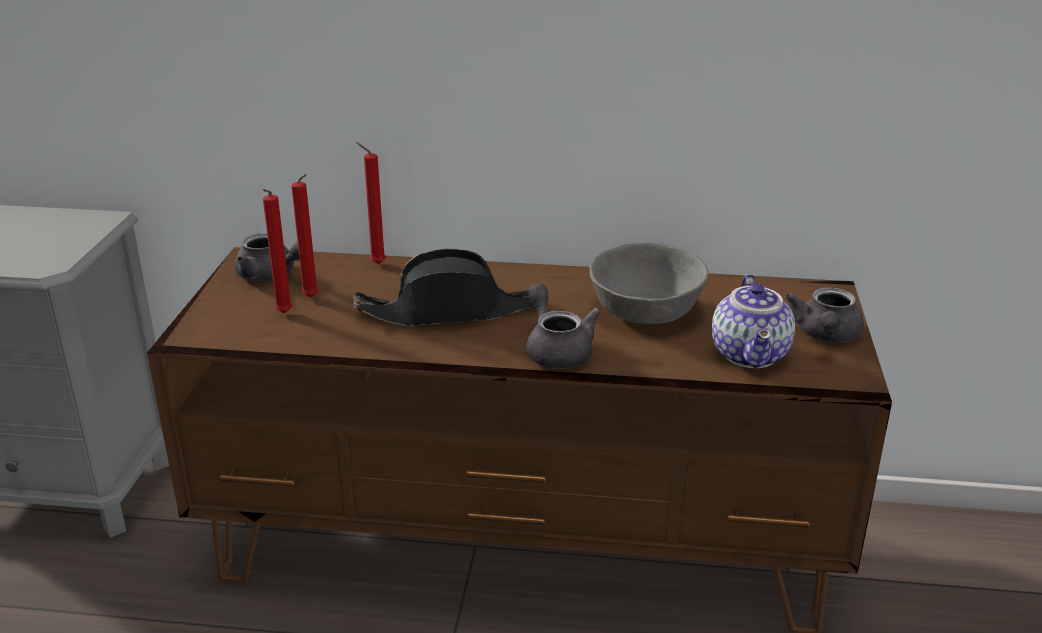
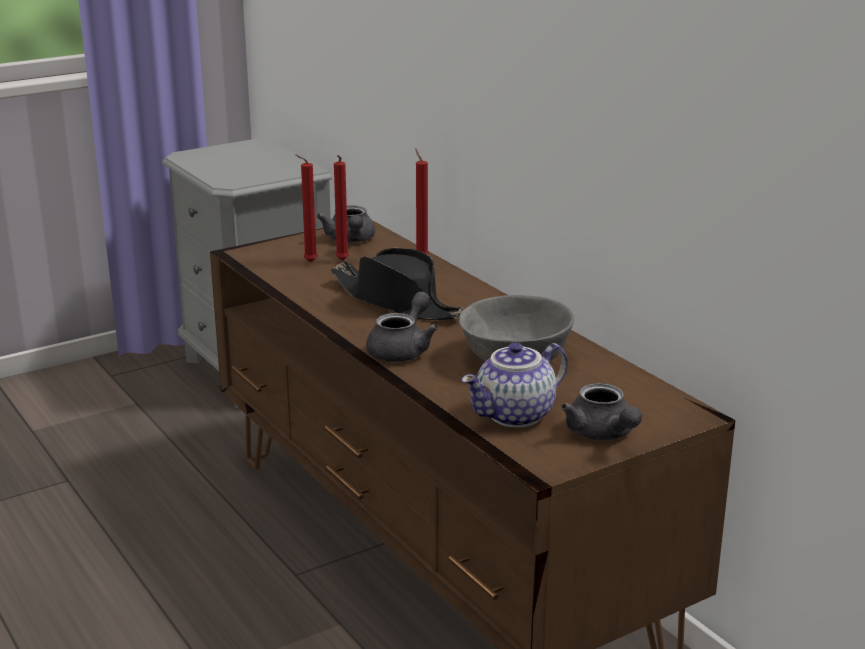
camera: 50 degrees right, 5 degrees down
(825, 336) = (602, 435): grey teapot -> grey teapot turned 90 degrees counterclockwise

